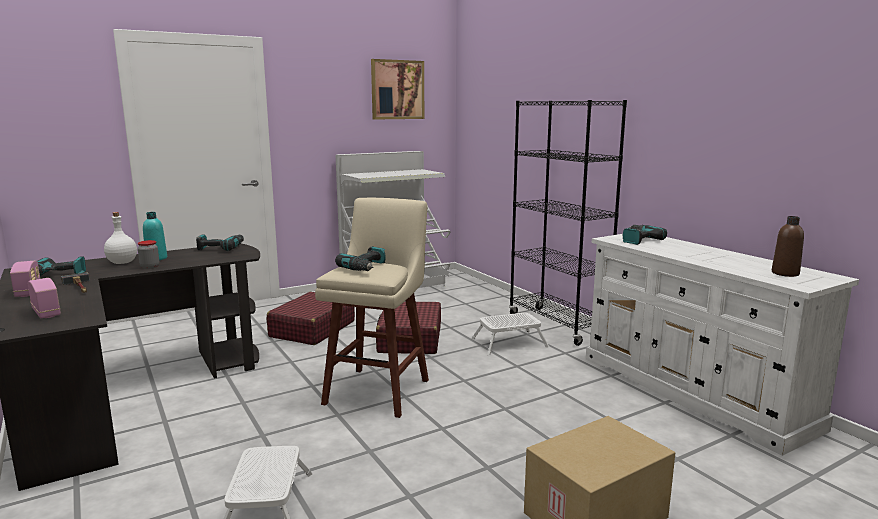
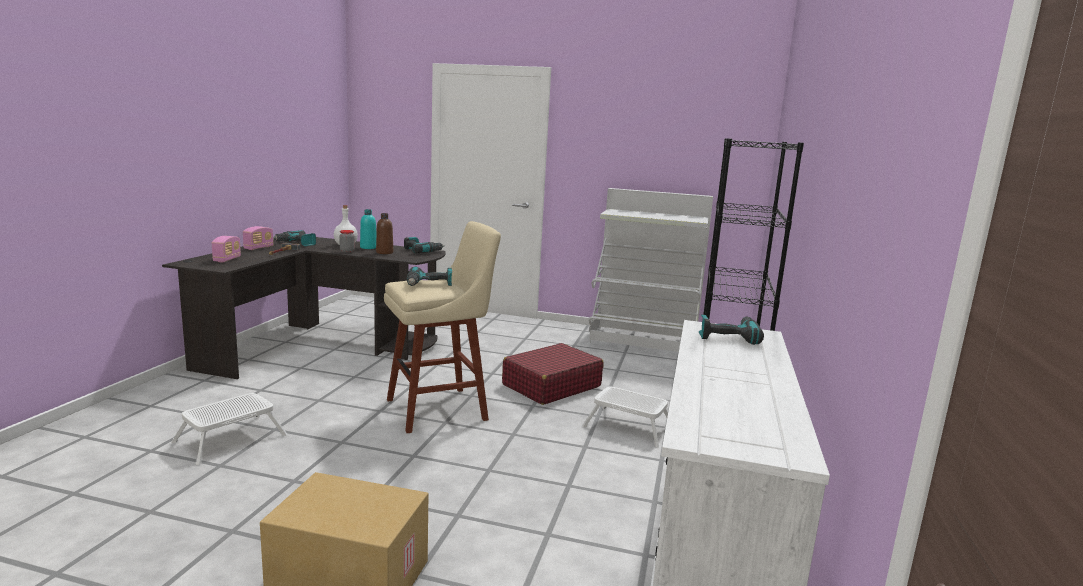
camera: 45 degrees right, 0 degrees up
(312, 329) = (501, 349): red suitcase -> none
(397, 89) = (694, 123): picture -> none
(785, 273) = (741, 423): brown bottle -> brown bottle (384, 252)

